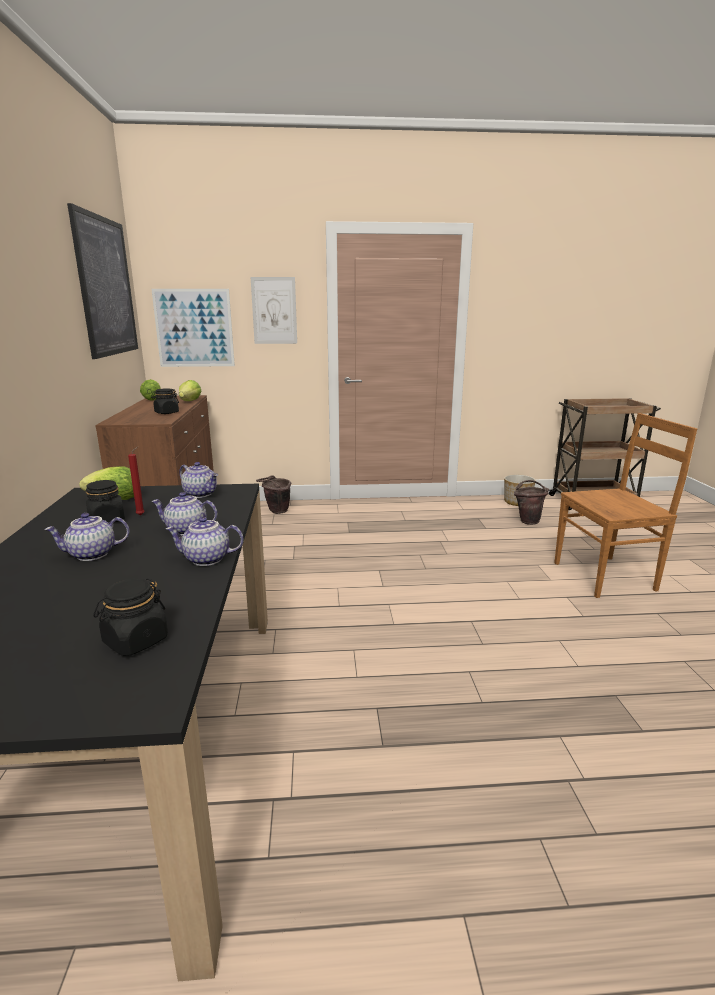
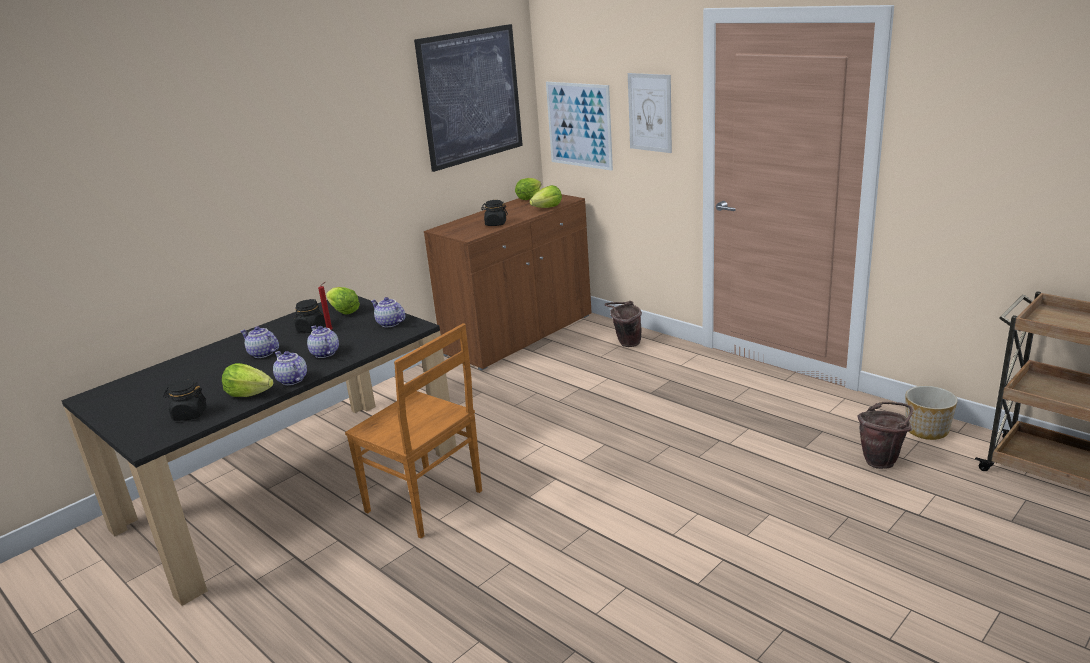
camera: 50 degrees right, 5 degrees up
(179, 589) = (249, 394): none -> lettuce
(201, 494) = (389, 323): teapot -> teapot turned 135 degrees clockwise
(606, 576) = (821, 566): brown chair -> brown chair (426, 502)

